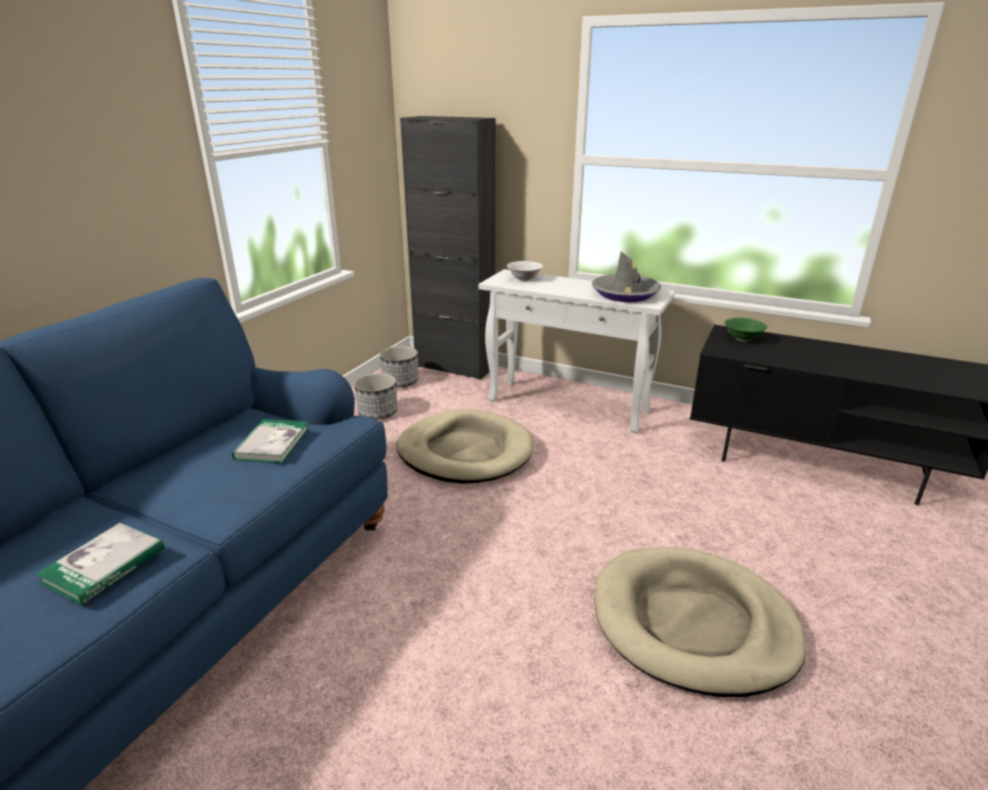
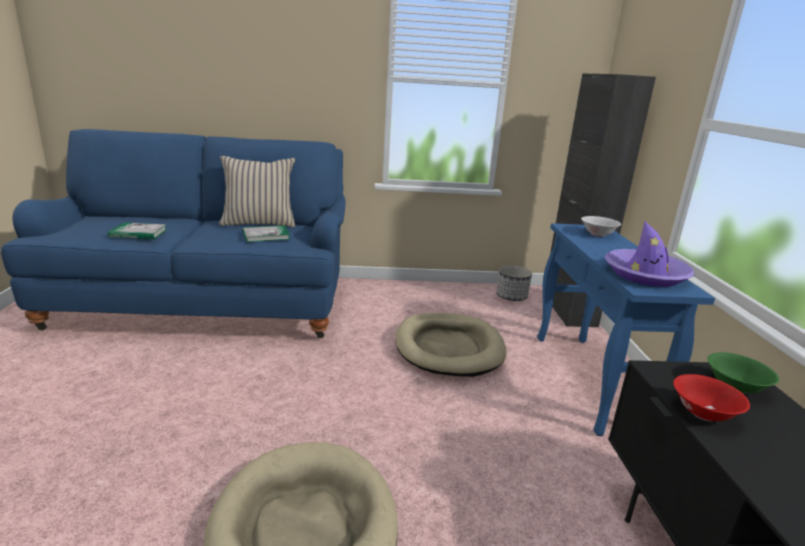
camera: 60 degrees right, 5 degrees down
(196, 442) = (259, 223): none -> beige pillow
(377, 413) = (458, 301): planter -> none
(569, 406) = (590, 381): white console table -> blue console table
(625, 294) = (645, 275): grey hat -> purple hat
(770, 358) = (704, 413): none -> red bowl

